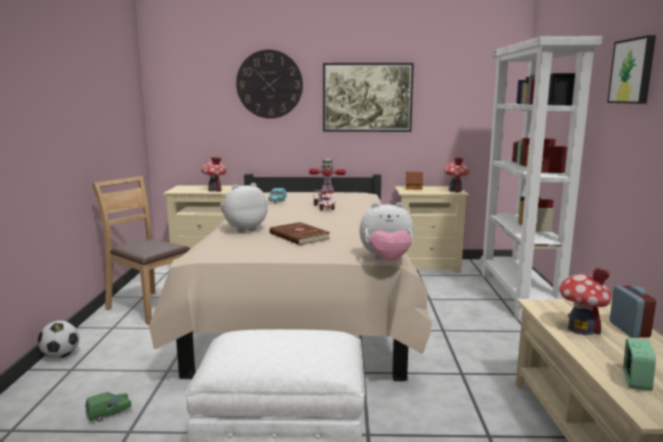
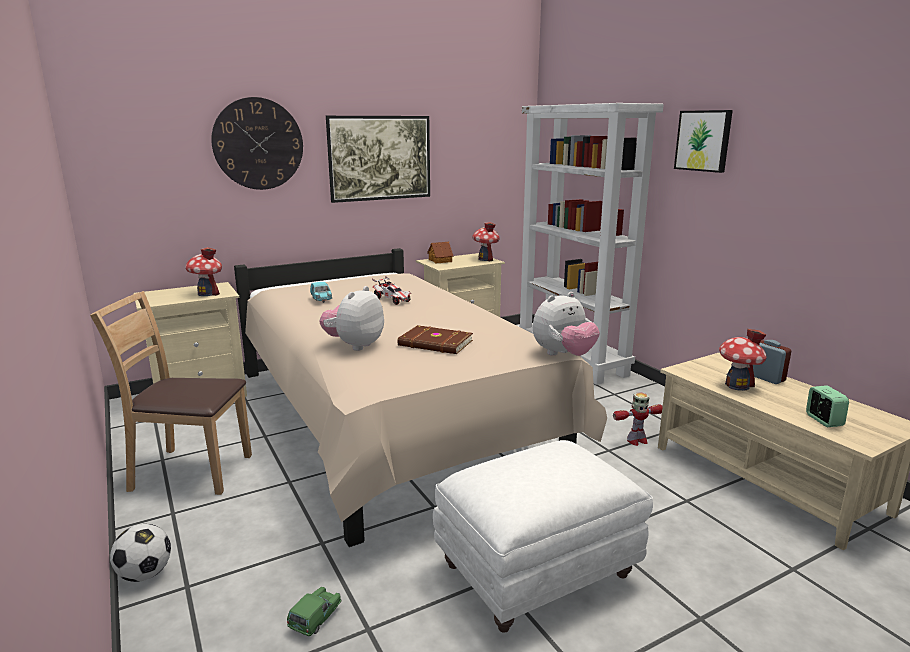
camera: 30 degrees left, 5 degrees up
(327, 192) = (357, 278): toy robot -> toy robot (636, 441)

